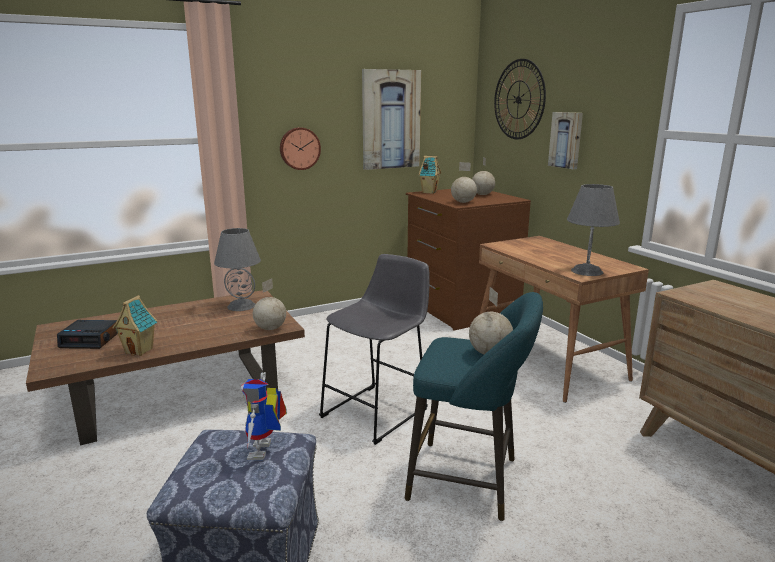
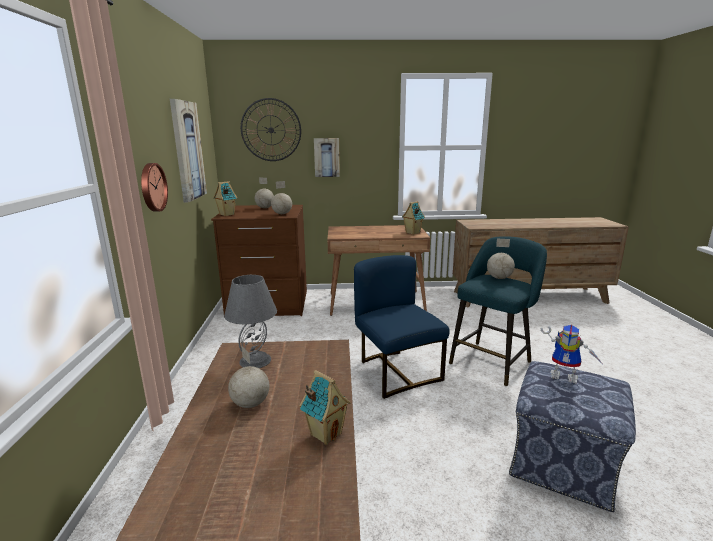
camera: 65 degrees left, 0 degrees up
(91, 339) = (251, 476): alarm clock -> none
(270, 328) = (333, 353): globe -> globe (250, 404)
(378, 411) = (396, 371): grey stool -> blue chair
(586, 271) = (412, 233): grey table lamp -> toy house

